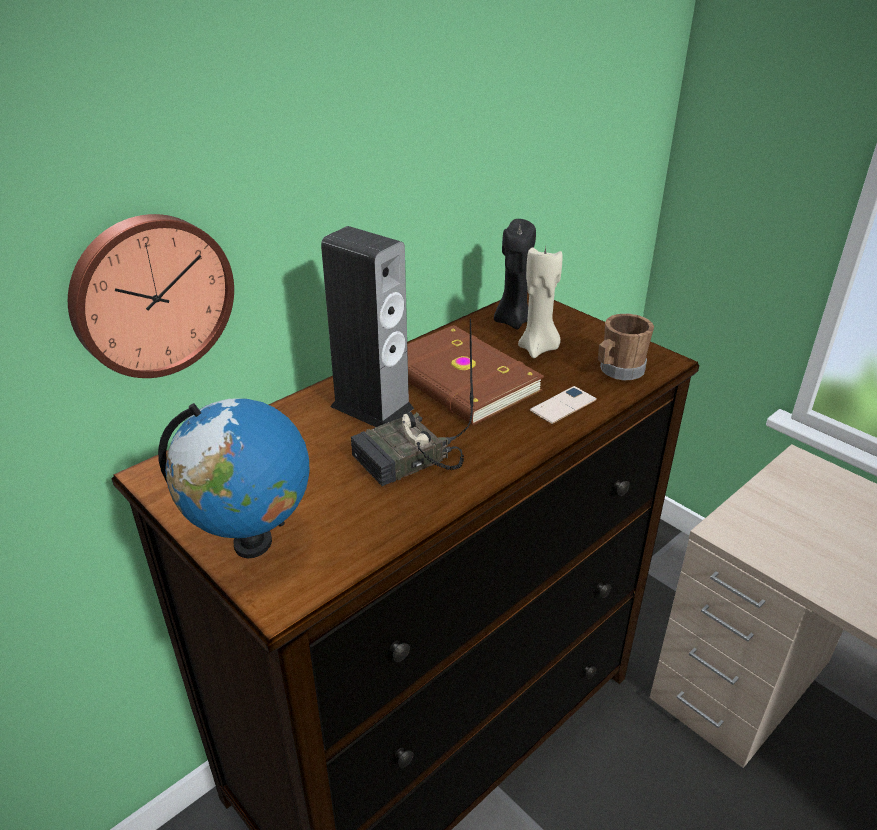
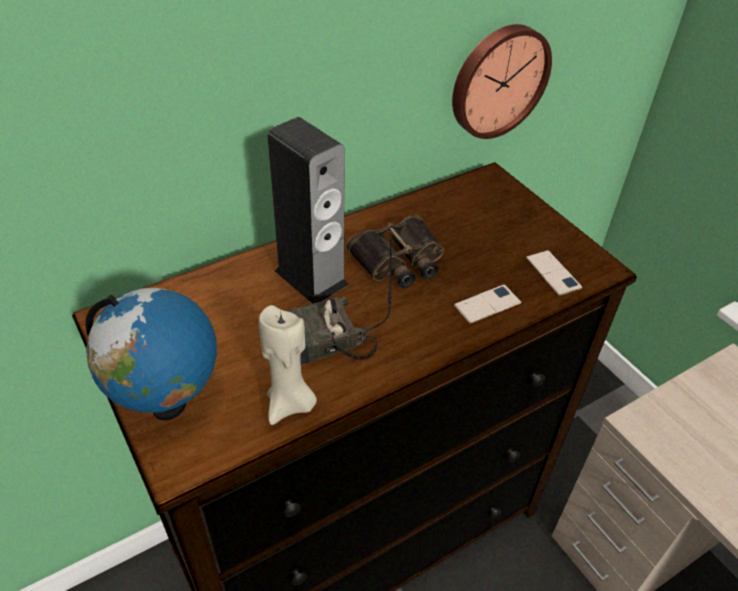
camera: 10 degrees right, 10 degrees up
(151, 295) = (109, 164): wall clock -> wall clock (498, 80)
(460, 381) = (399, 261): brown book -> binoculars
(512, 321) = (469, 199): black candle -> none
(538, 349) = (484, 235): beige candle -> beige candle (290, 404)
(618, 371) = (553, 273): brown mug -> phone

